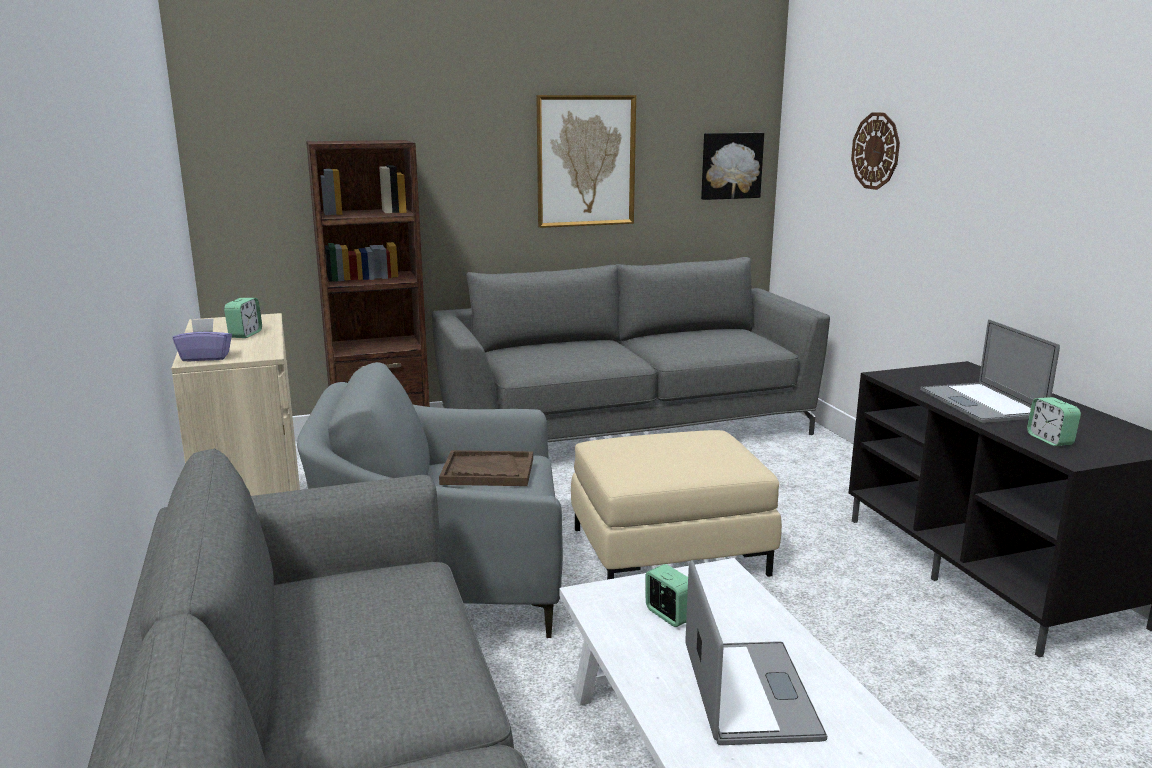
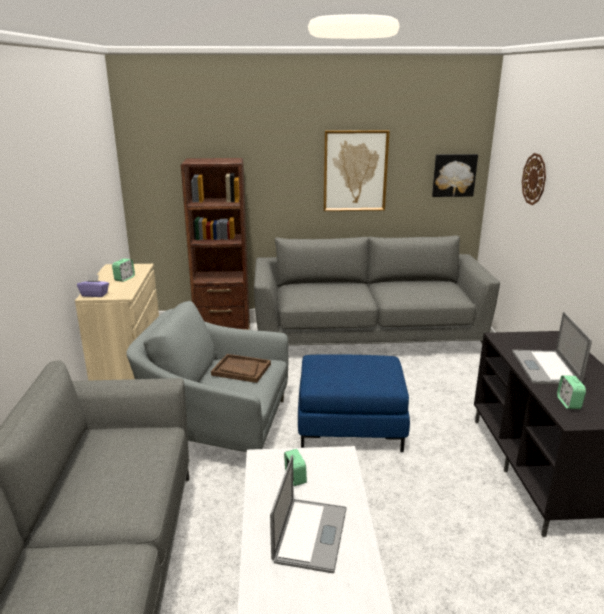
camera: 15 degrees right, 5 degrees up
(668, 551) = (350, 426): beige ottoman -> blue ottoman

